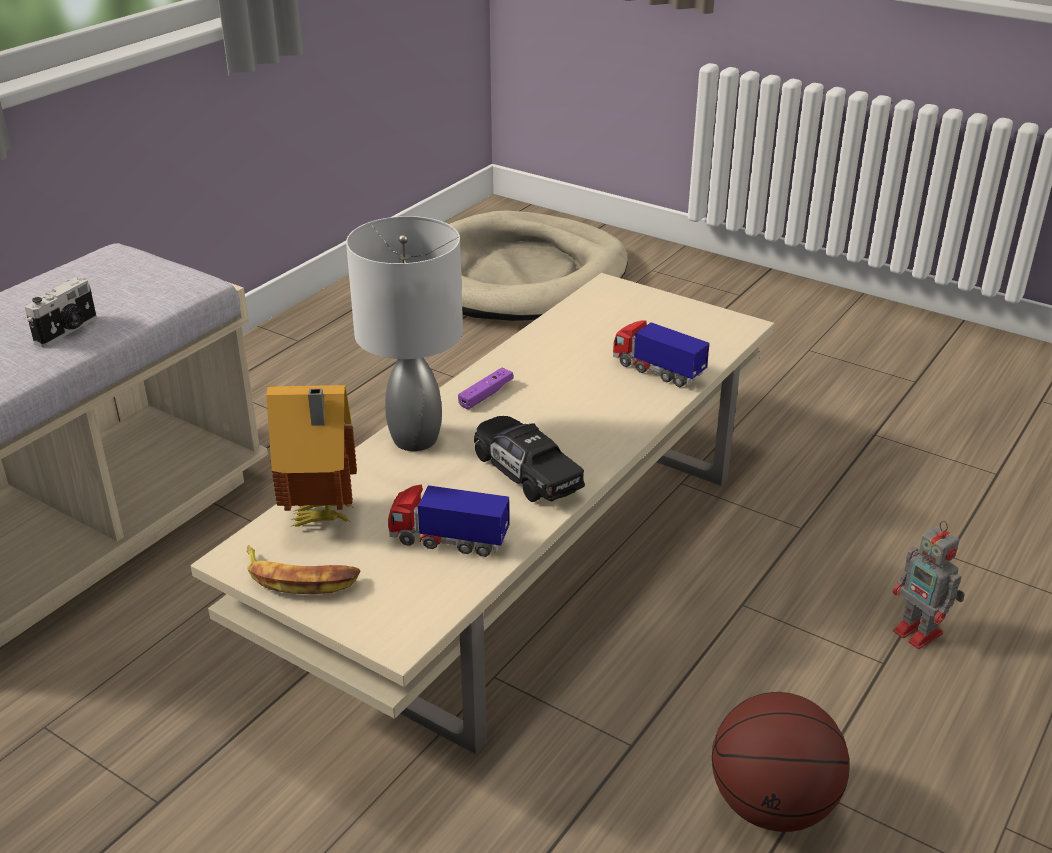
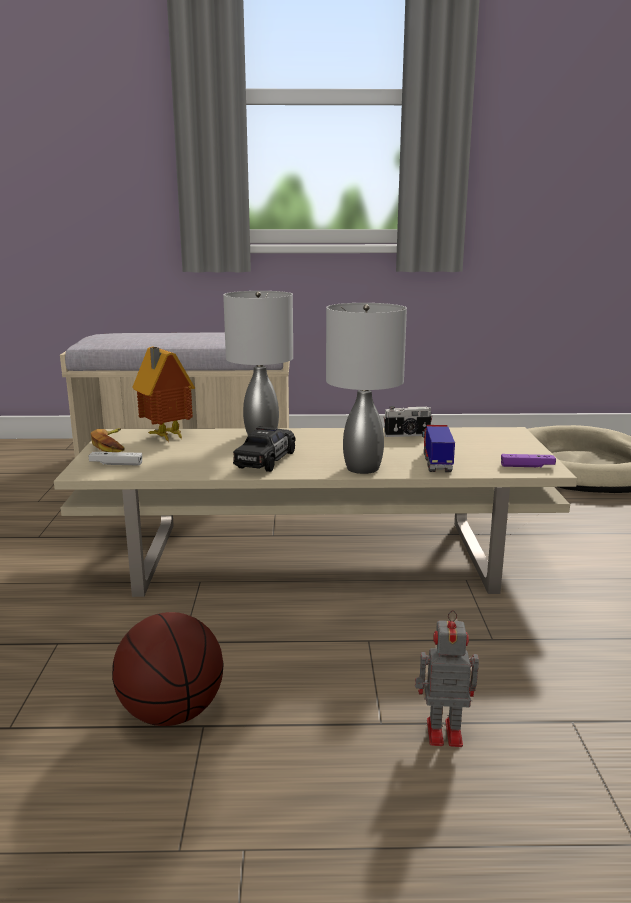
camera: 55 degrees right, 15 degrees down
(68, 330) = (191, 340): camera -> camera (407, 435)
(396, 597) = (116, 464): none -> white game controller
(448, 540) = (177, 461): toy truck -> none
(486, 395) = (330, 436): purple game controller -> purple game controller (527, 466)
(623, 420) = (362, 467): none -> grey table lamp
(920, 633) = (441, 732): toy robot -> toy robot turned 75 degrees clockwise

